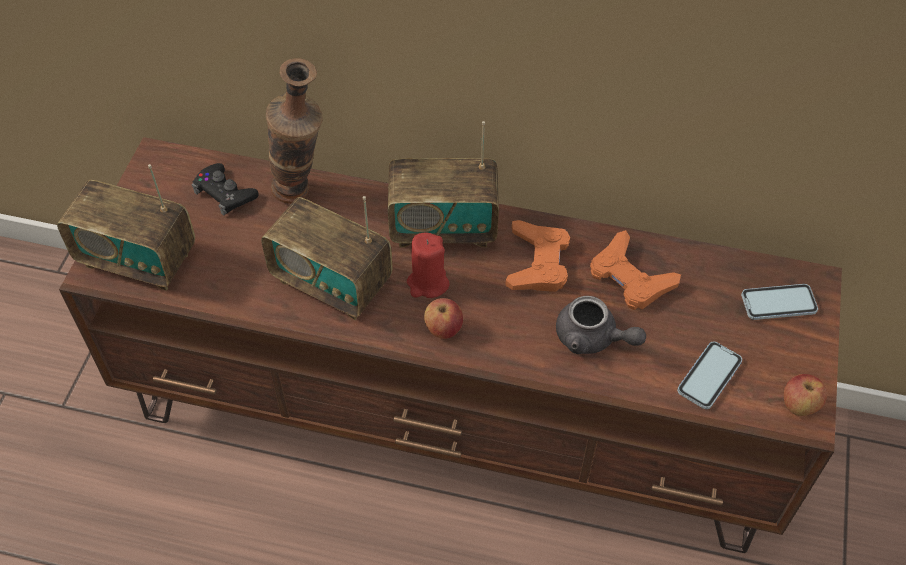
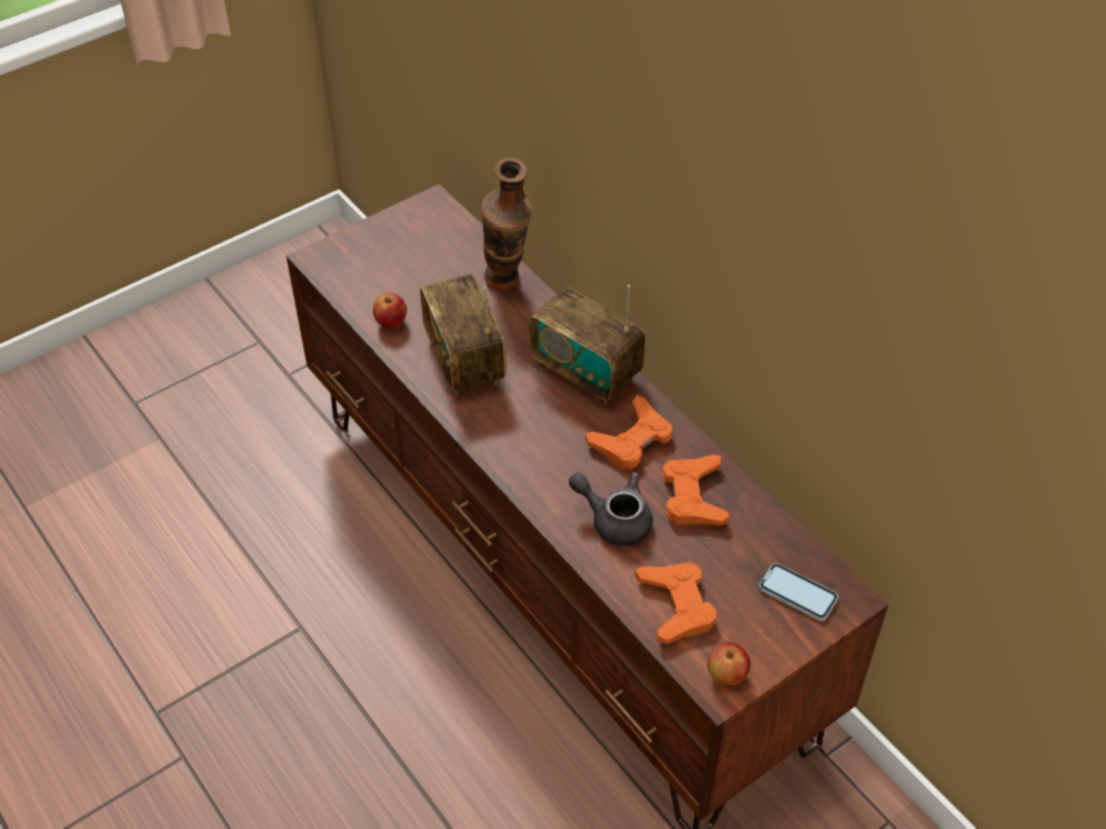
camera: 40 degrees right, 5 degrees down
(138, 260) = (353, 266): radio -> none
(225, 193) = (454, 255): black game controller -> none
(427, 283) = (533, 403): red candle -> none
(443, 329) = (510, 441): apple -> apple (391, 323)
(593, 338) = (614, 519): grey teapot -> grey teapot turned 135 degrees clockwise
(709, 376) = (676, 605): phone -> orange game controller

